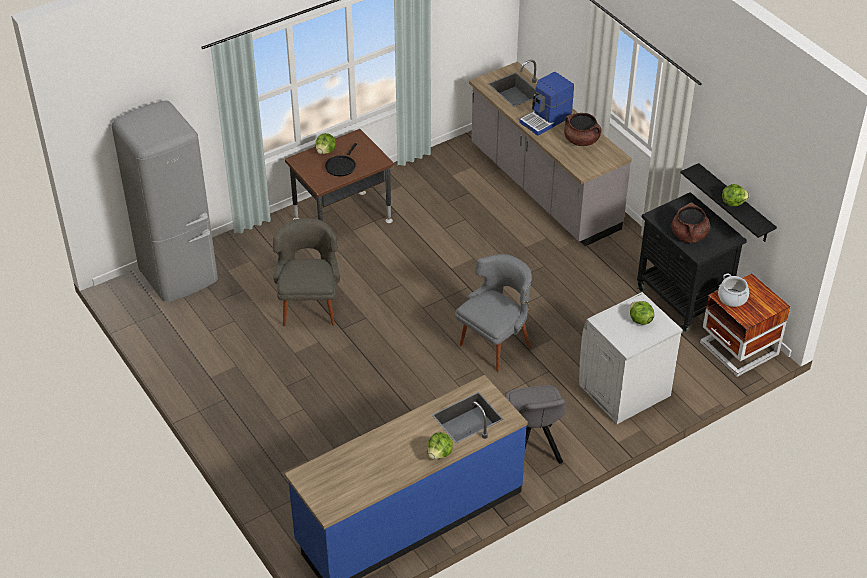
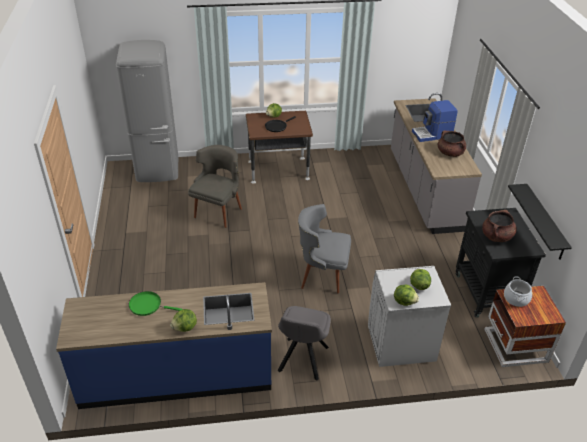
camera: 25 degrees right, 5 degrees down
(381, 446) = (148, 305): none -> green frying pan
(494, 346) = (323, 277): grey chair -> grey chair turned 150 degrees counterclockwise
(733, 202) = (541, 218): lettuce -> lettuce (404, 301)

